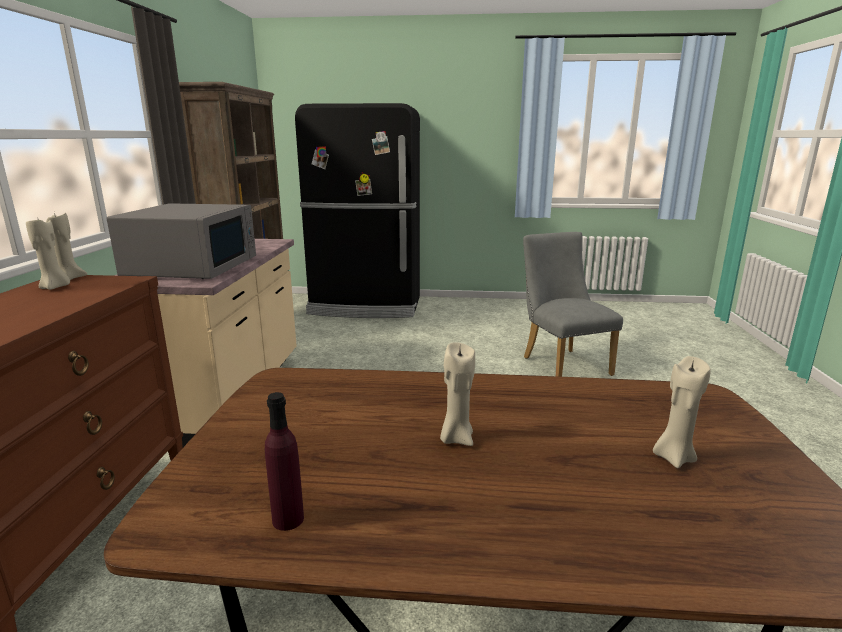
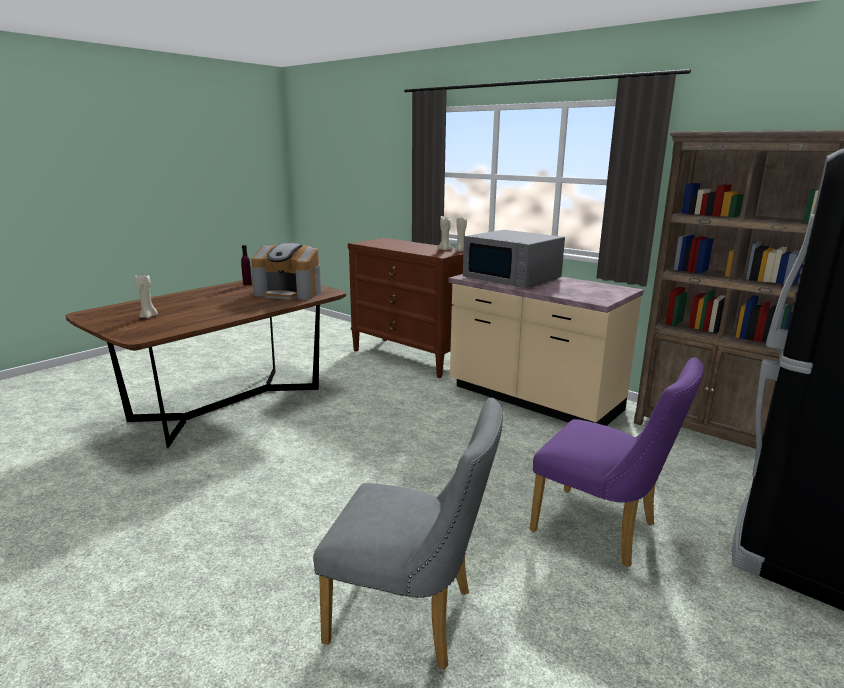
camera: 125 degrees right, 0 degrees up
(324, 412) = (289, 293): none -> coffee machine
(422, 341) = (602, 530): none -> purple chair
(456, 438) = (232, 300): beige candle -> none

